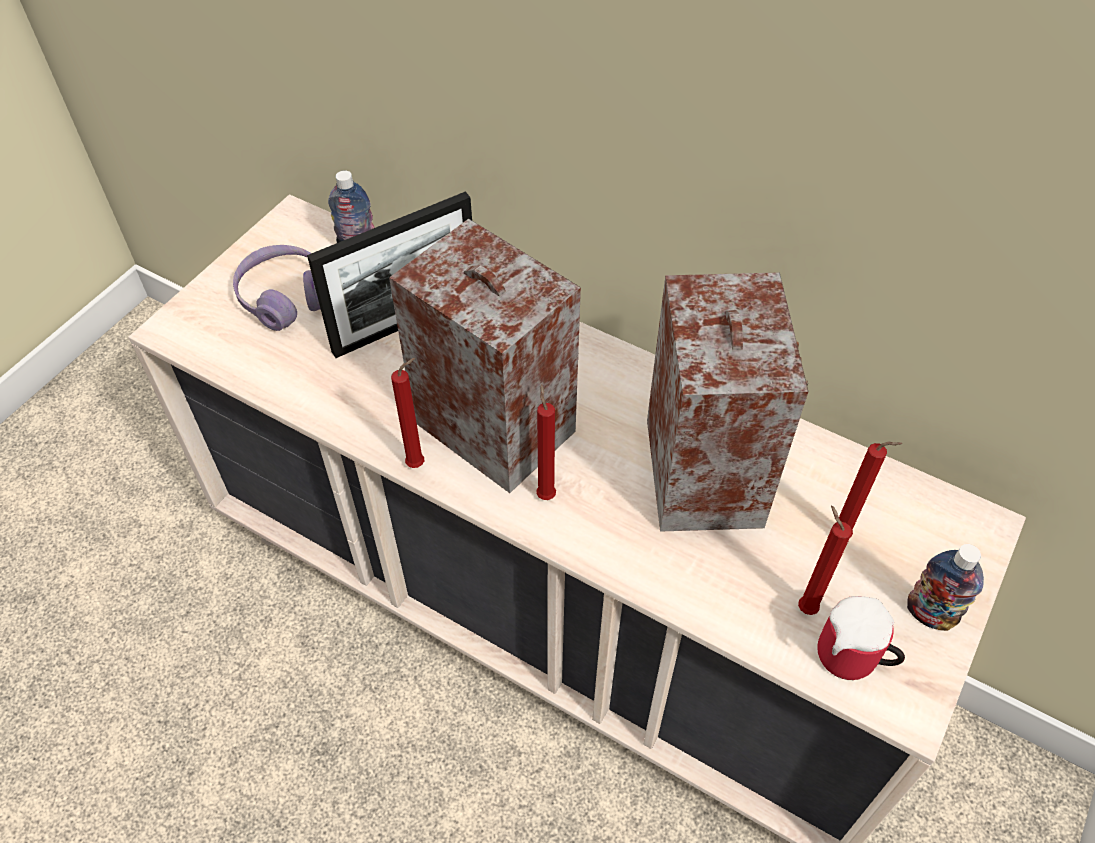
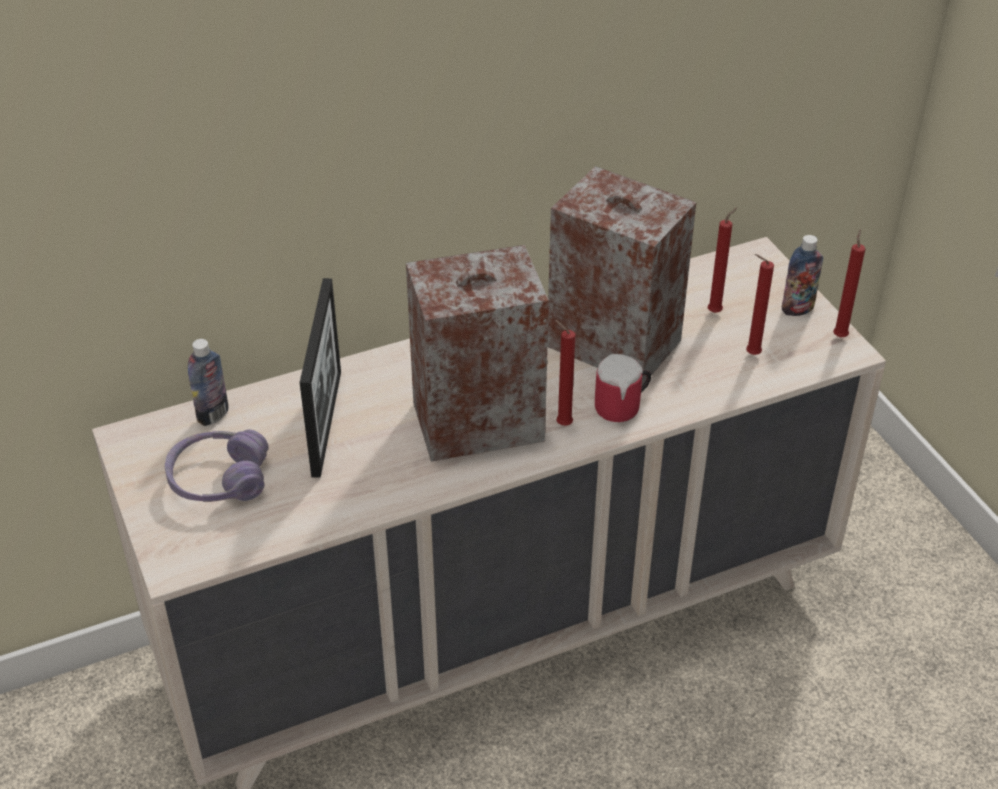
camera: 55 degrees left, 10 degrees down
(418, 463) = (473, 476): red candle -> red candle (840, 335)
(853, 660) = (801, 355): mug -> mug (623, 407)

